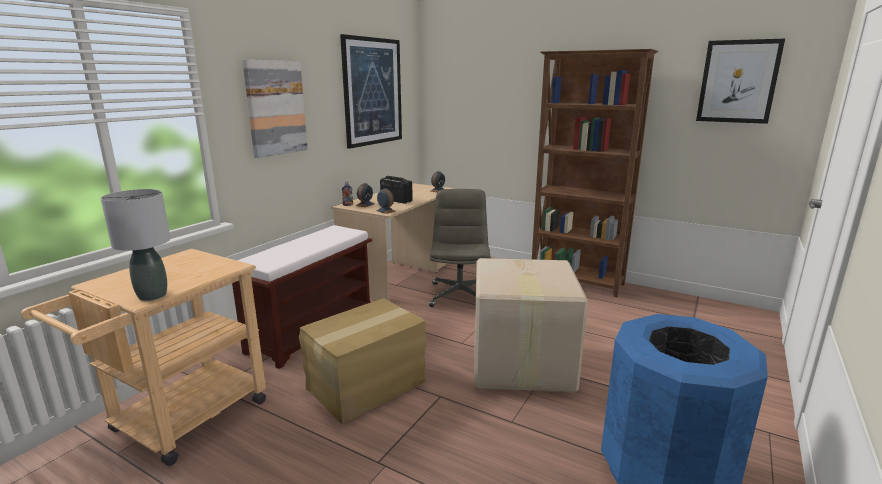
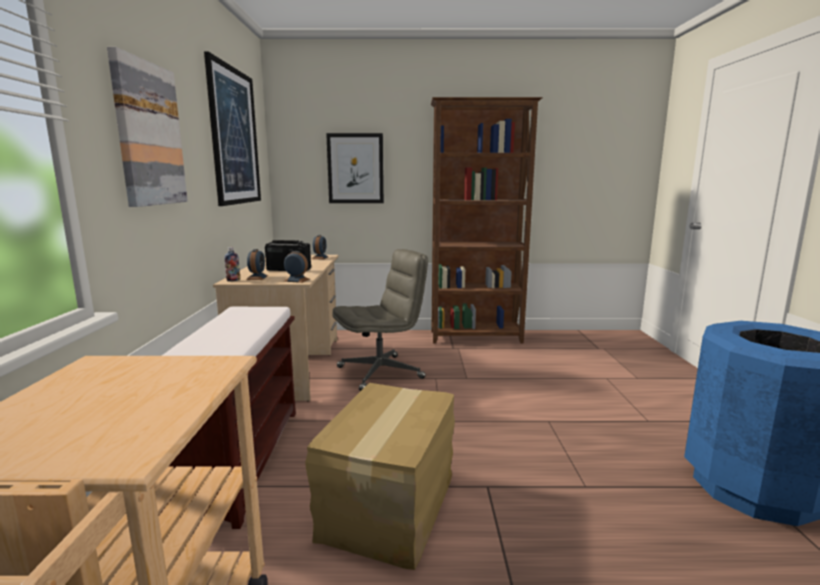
camera: 30 degrees left, 5 degrees down
(153, 295) = (140, 441): grey table lamp -> none
(459, 295) = (381, 372): grey office chair -> grey office chair turned 90 degrees clockwise
(520, 364) = (521, 425): cardboard box -> none
(738, 81) = (596, 133): picture -> picture (355, 168)

